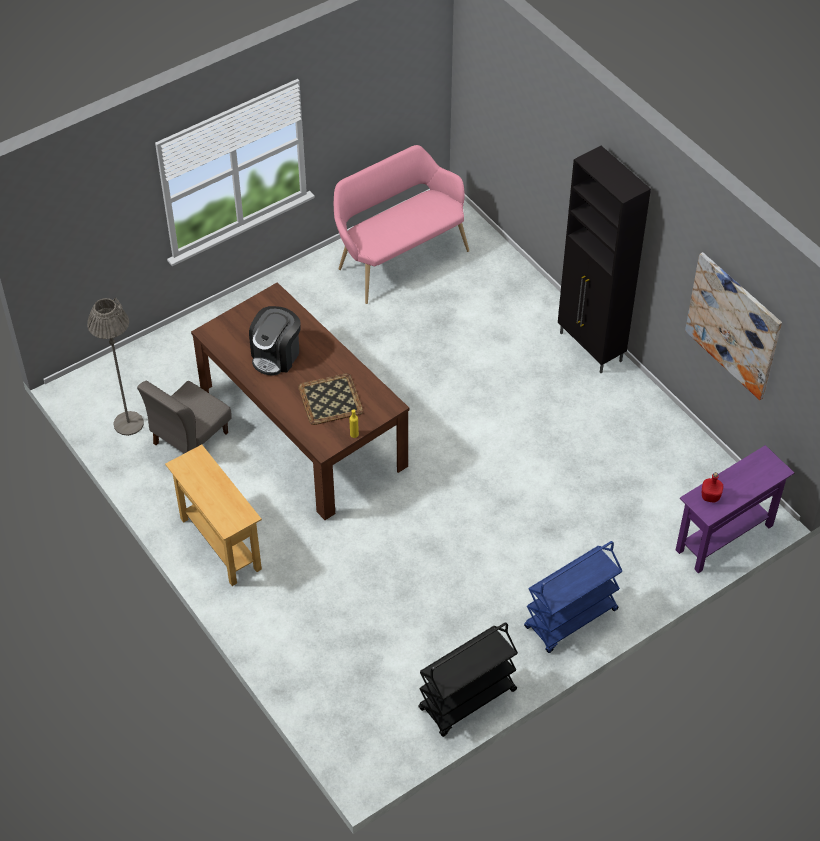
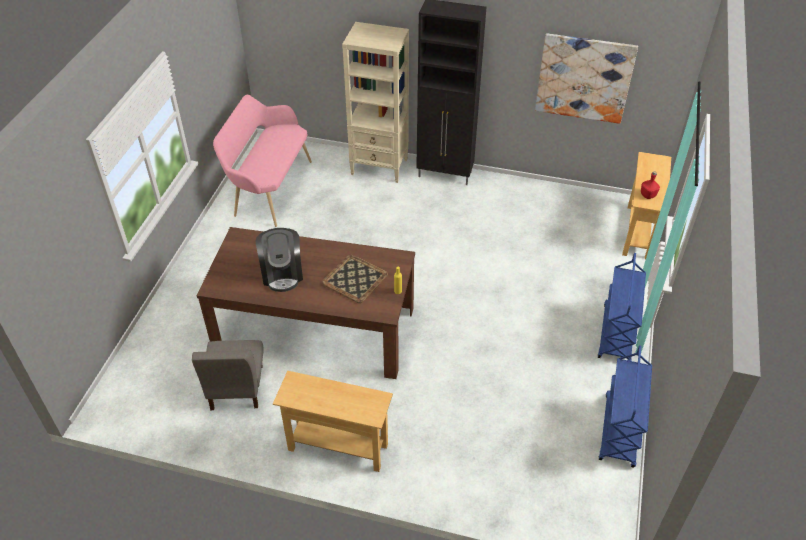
camera: 40 degrees left, 5 degrees down
(128, 423) = (175, 408): grey floor lamp -> none
(467, 701) = (619, 431): black cart -> blue cart
(531, 298) = (380, 167): none -> beige bookcase
(724, 538) = (638, 232): purple console table -> beige console table

